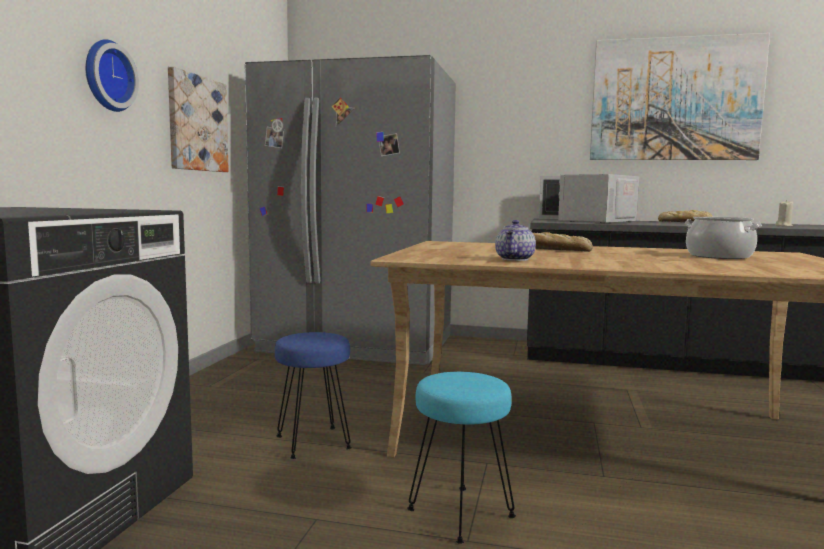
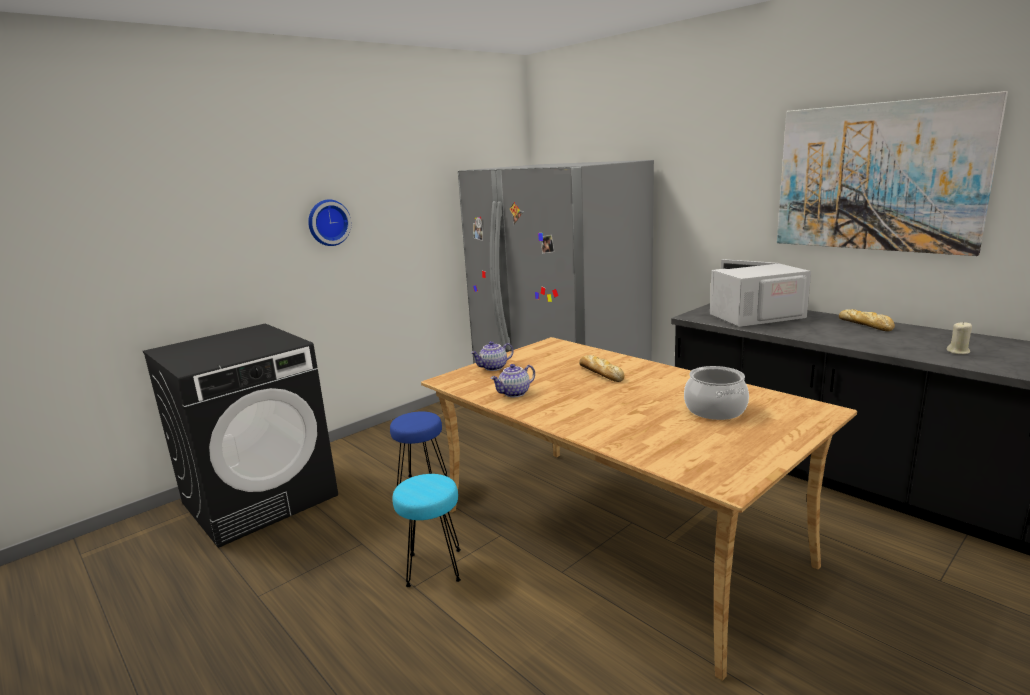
camera: 35 degrees right, 10 degrees up
(197, 123) = (416, 229): picture -> none
(431, 252) = (493, 368): none -> teapot

